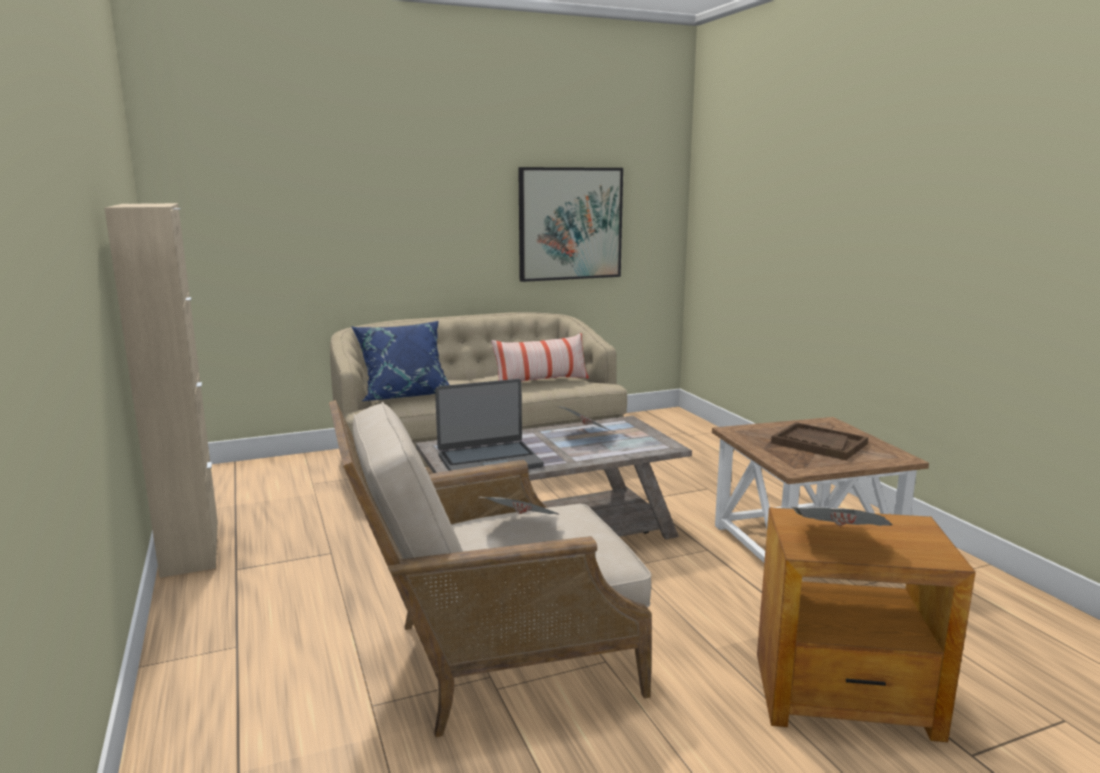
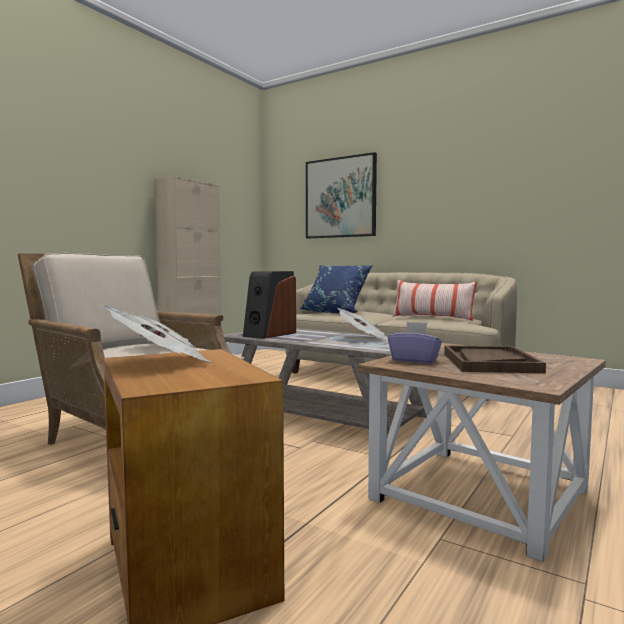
camera: 55 degrees right, 10 degrees down
(489, 461) = (269, 334): laptop -> speaker
(570, 224) = (527, 198): picture -> picture (340, 197)
(791, 459) = (414, 360): none -> purple tissue box

